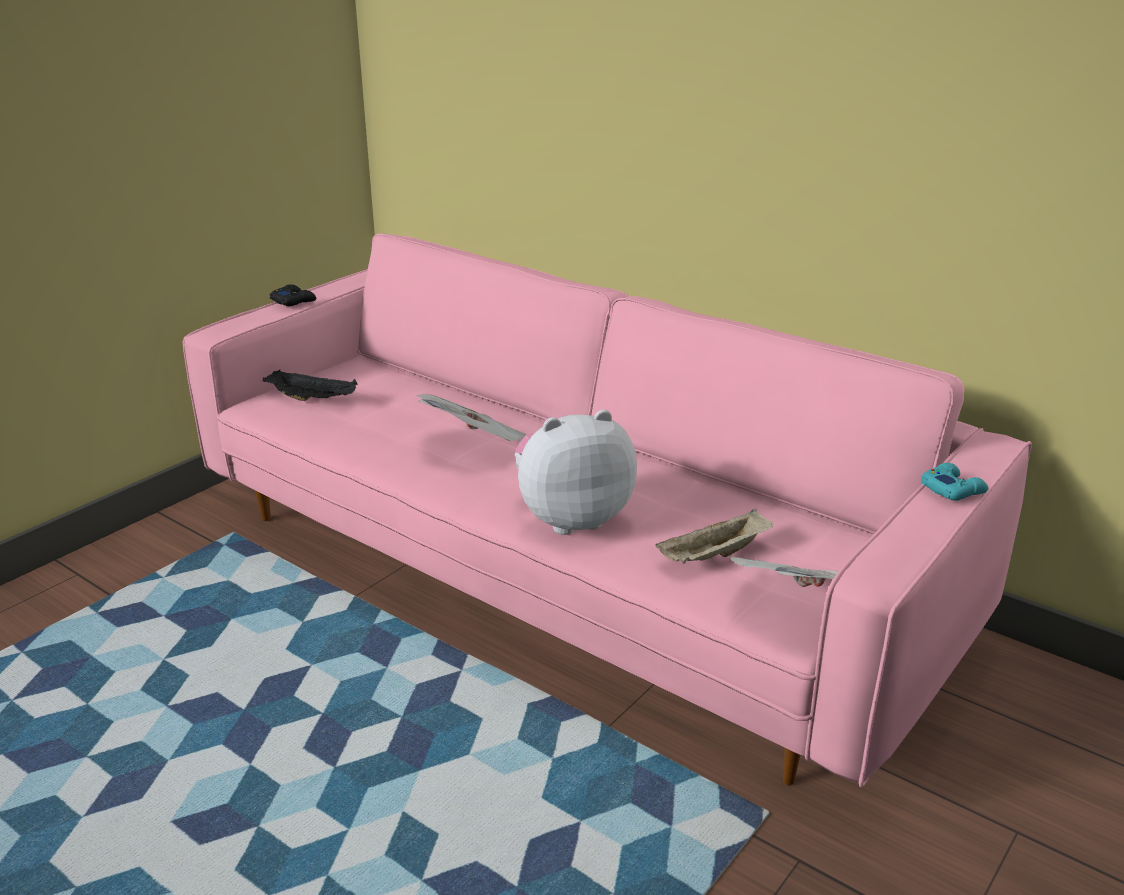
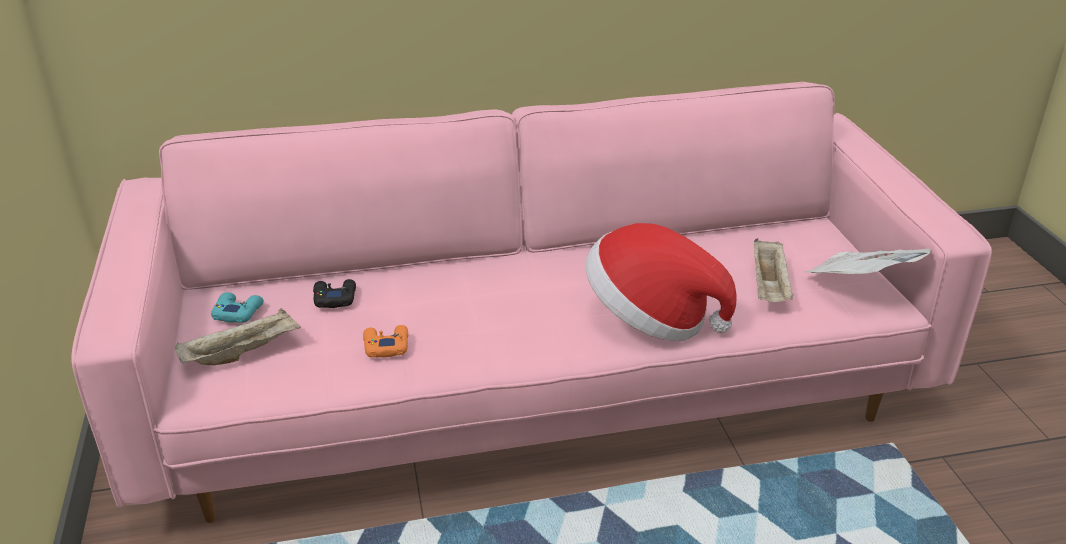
camera: 50 degrees left, 5 degrees up
(293, 301) = (121, 260): black game controller -> black game controller (334, 298)
(314, 399) = (242, 353): black tray -> beige tray
(383, 436) = (386, 346): none -> orange game controller
(479, 447) = (476, 307): newspaper -> none
(571, 518) = (651, 318): plush toy -> hat
(952, 489) = (877, 160): turquoise game controller -> turquoise game controller (238, 312)

